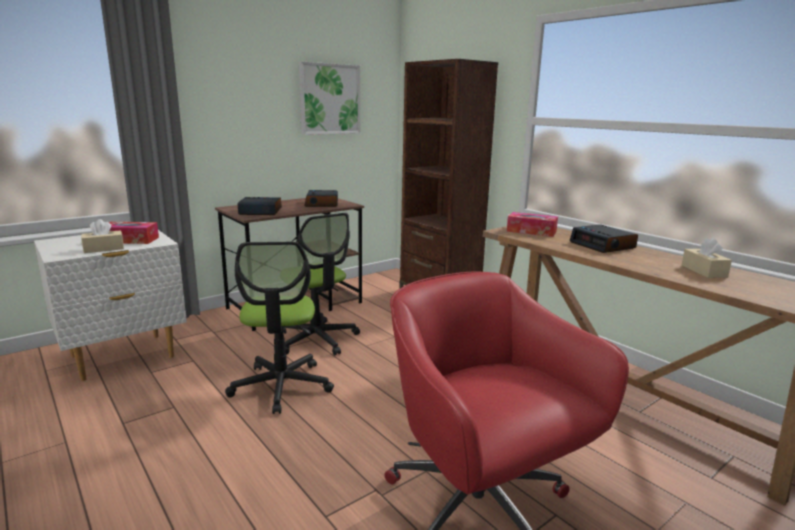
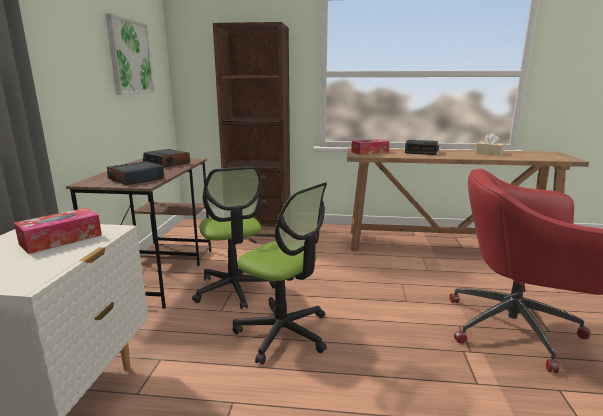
camera: 45 degrees left, 0 degrees up
(104, 249) = (62, 256): beige tissue box -> none
(317, 339) = (234, 289): office chair -> office chair turned 60 degrees clockwise

